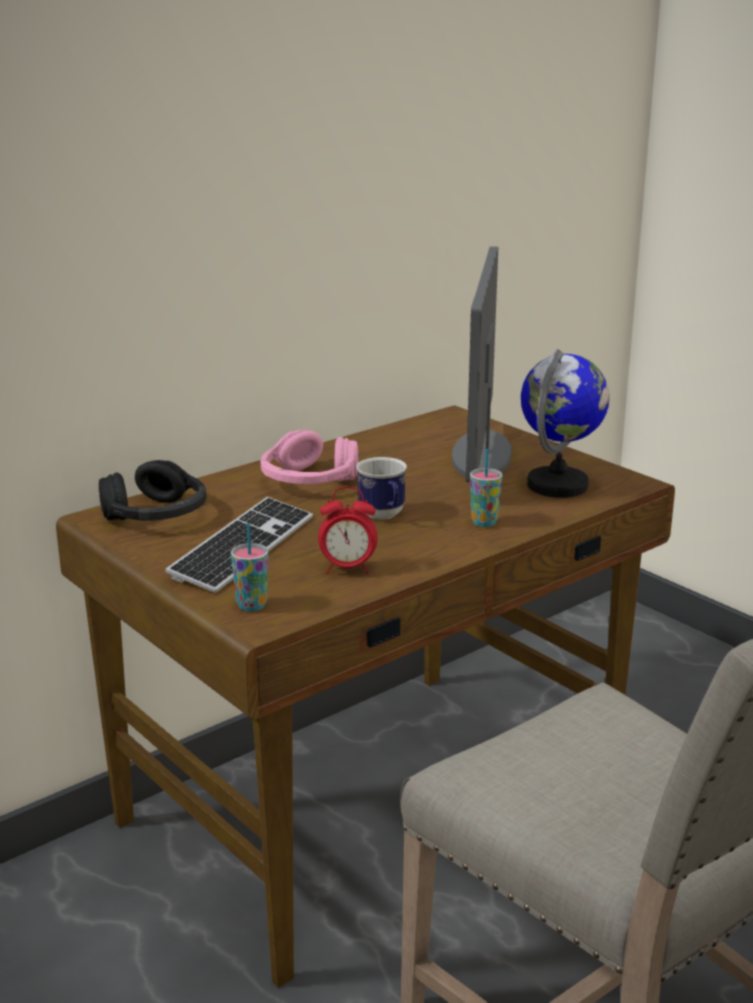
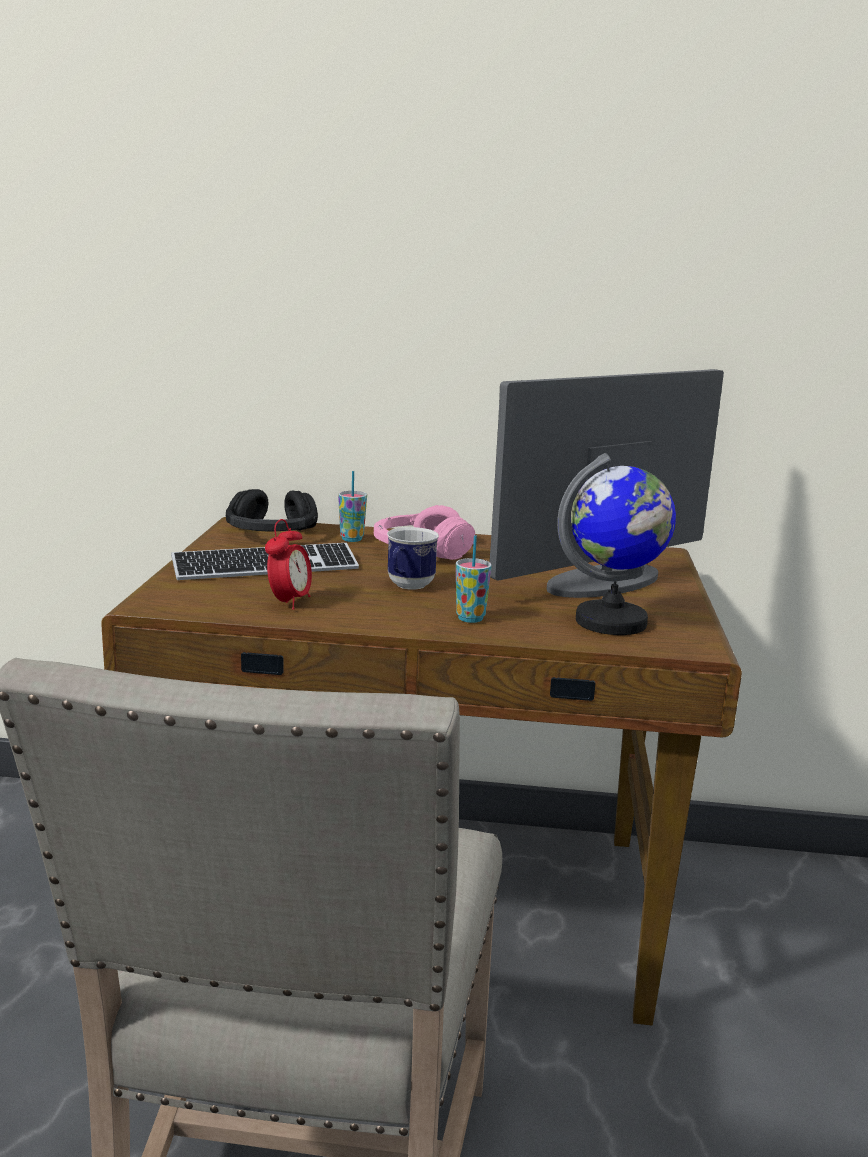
camera: 45 degrees right, 5 degrees down
(252, 605) = (175, 595): cup -> cup (352, 539)
(347, 569) = (289, 602): alarm clock -> alarm clock turned 120 degrees counterclockwise

